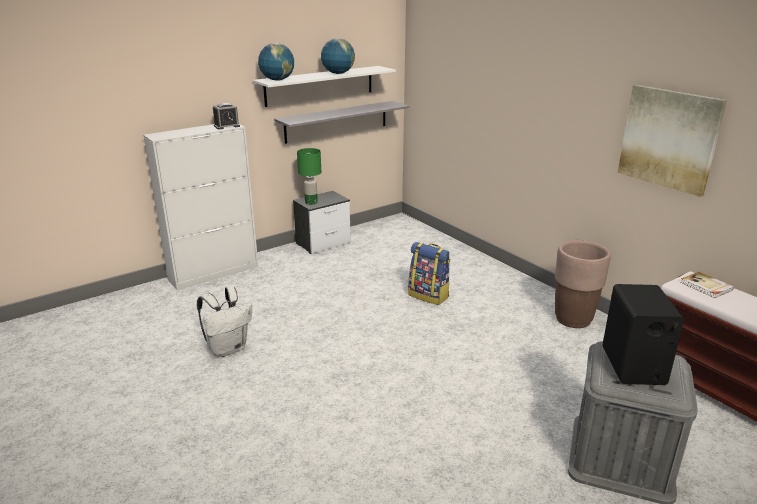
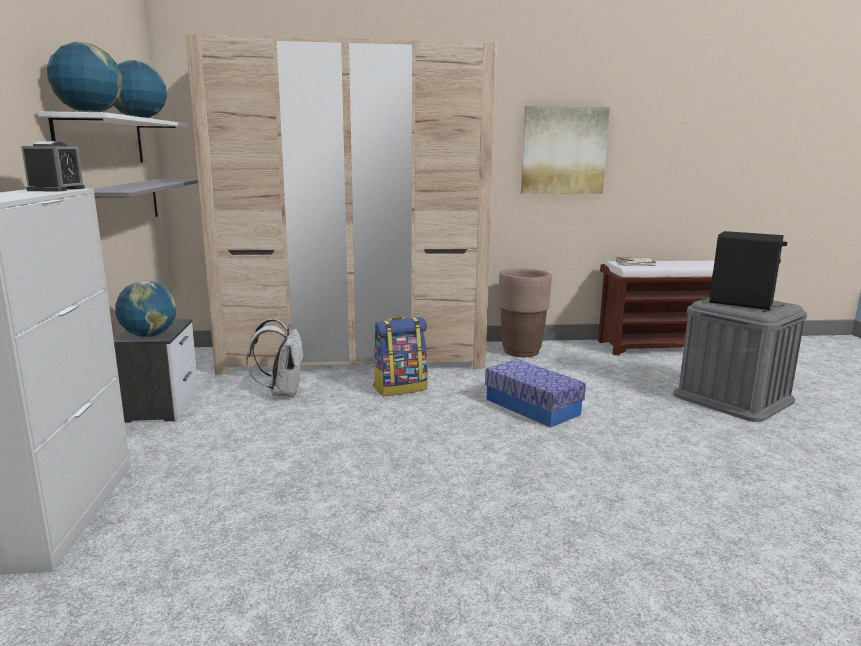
camera: 60 degrees left, 10 degrees down
(228, 348) = (354, 555): white backpack -> white backpack (282, 392)
(311, 202) = (149, 335): green table lamp -> globe
(459, 263) = (354, 358): none -> beige wardrobe
(459, 353) = (532, 407): none -> storage box

